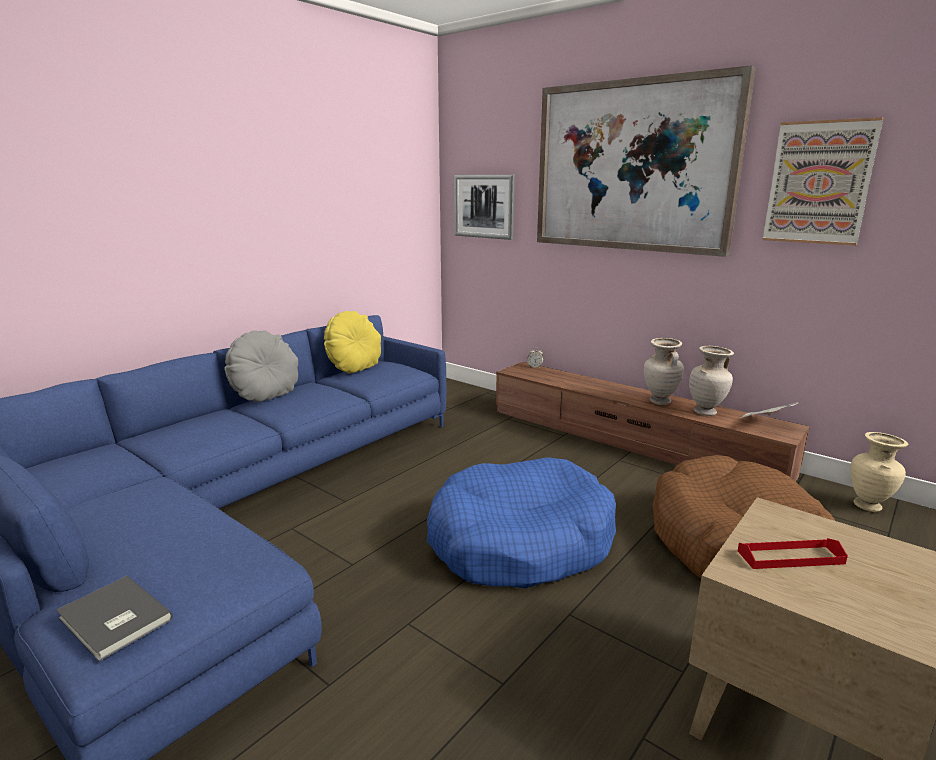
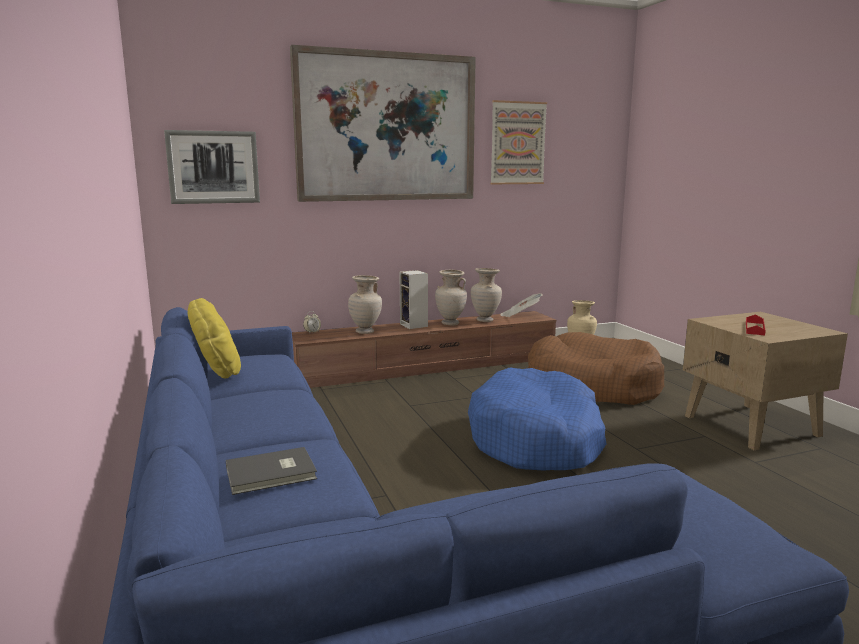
camera: 60 degrees left, 5 degrees down
(113, 621) = (738, 536): grey book -> grey book (272, 474)
(266, 397) = (225, 425): grey pillow -> none
(567, 381) = (365, 332): none -> beige vase
(622, 391) = (414, 325): none -> speaker

